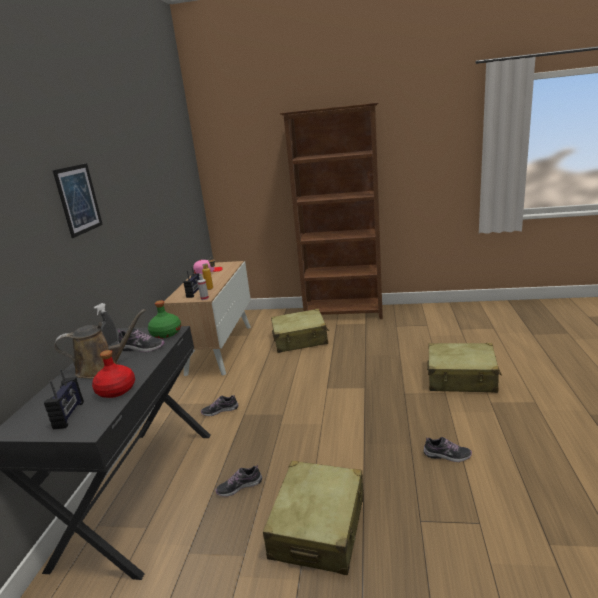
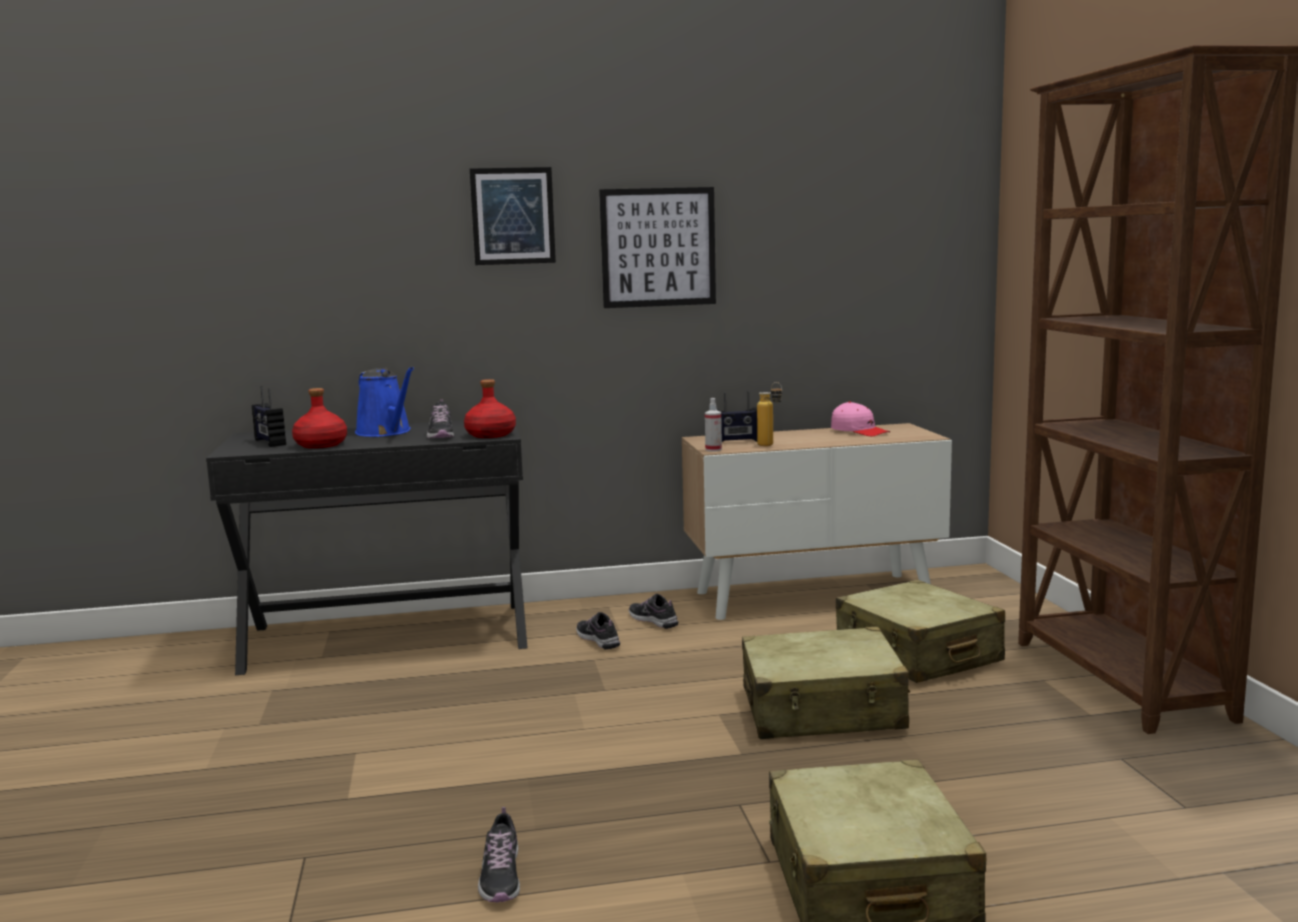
camera: 70 degrees right, 10 degrees down
(69, 415) = (269, 442): radio -> radio turned 75 degrees clockwise
(102, 367) = (386, 432): brown watering can -> blue watering can
(110, 344) = (458, 424): grey spray bottle -> none
(130, 204) = (658, 247): none -> picture
(166, 333) = (490, 435): green bottle -> red bottle
(239, 486) = (400, 694): shoe -> shoe (653, 621)
(319, 527) = (304, 767): beige suitcase -> beige suitcase (822, 710)

